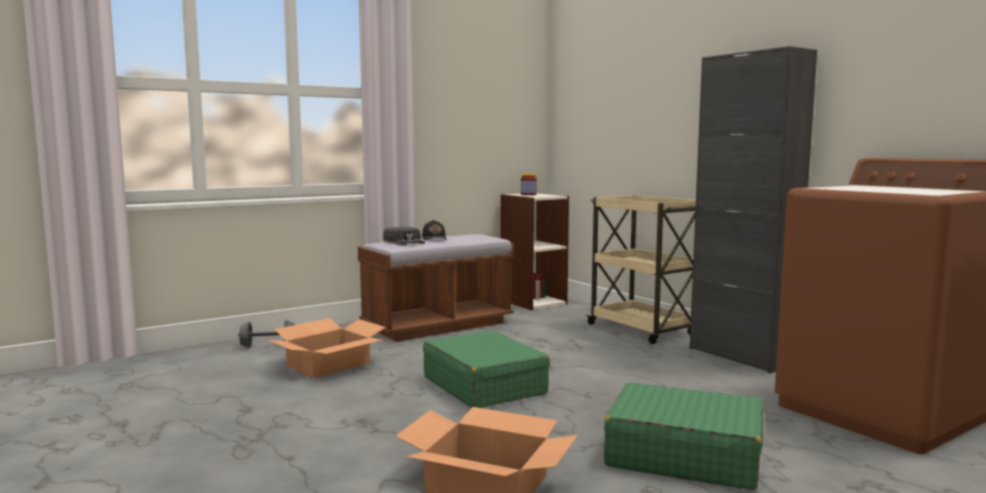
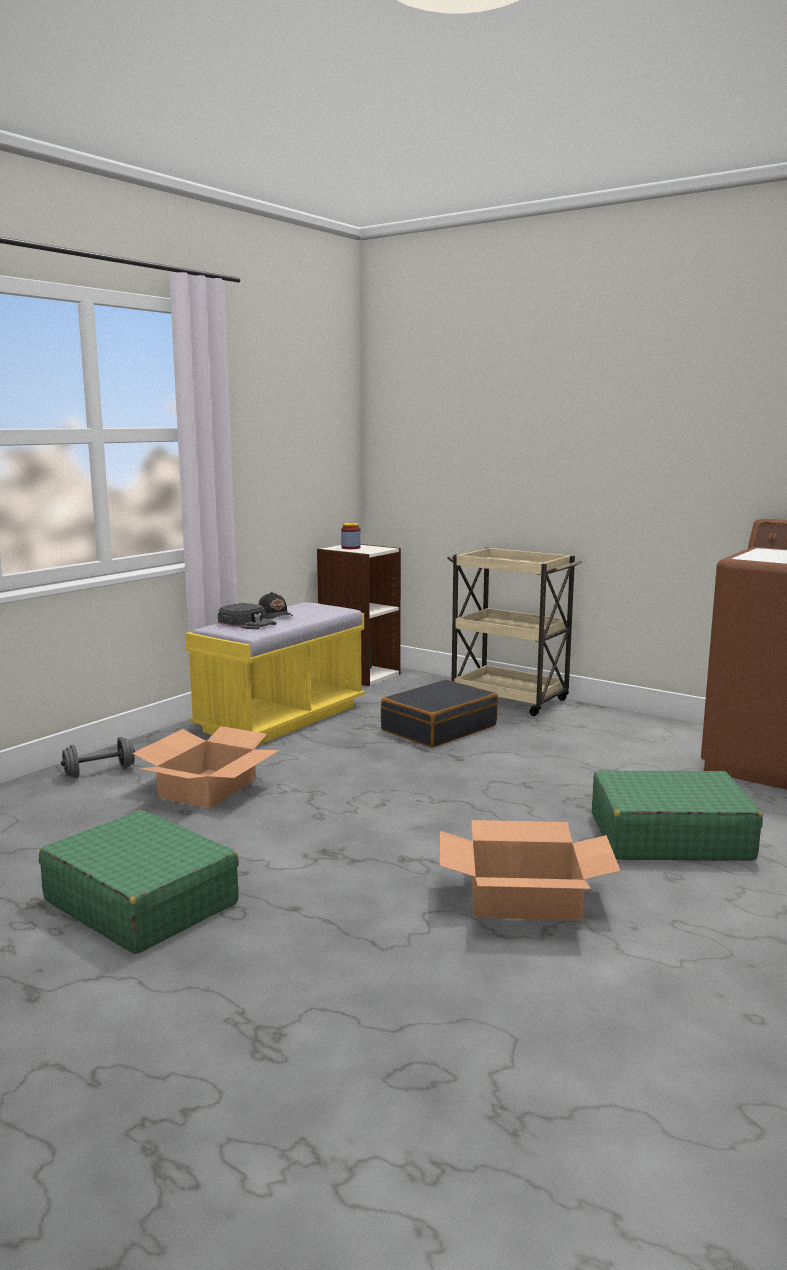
camera: 20 degrees left, 5 degrees up
(437, 325) = (281, 719): brown bench -> yellow bench
(484, 385) = (412, 789): green suitcase -> green suitcase (141, 902)
(556, 344) = (438, 728): none -> black suitcase
(740, 356) = (629, 721): black cabinet -> none

